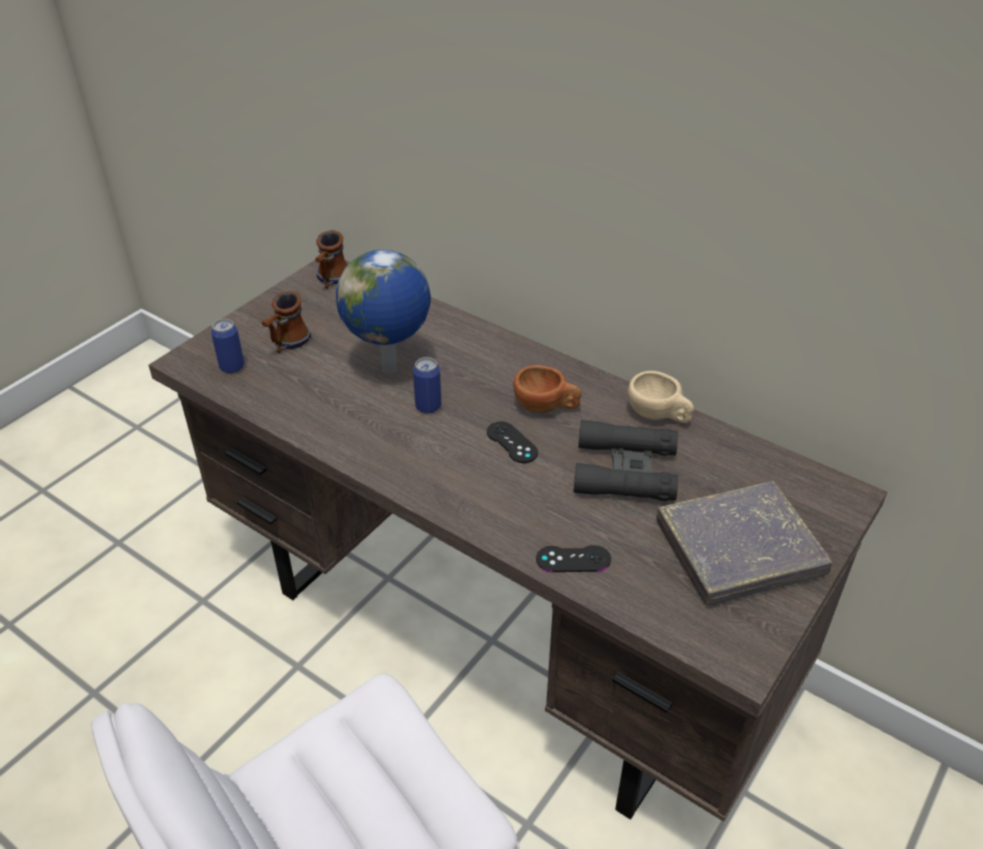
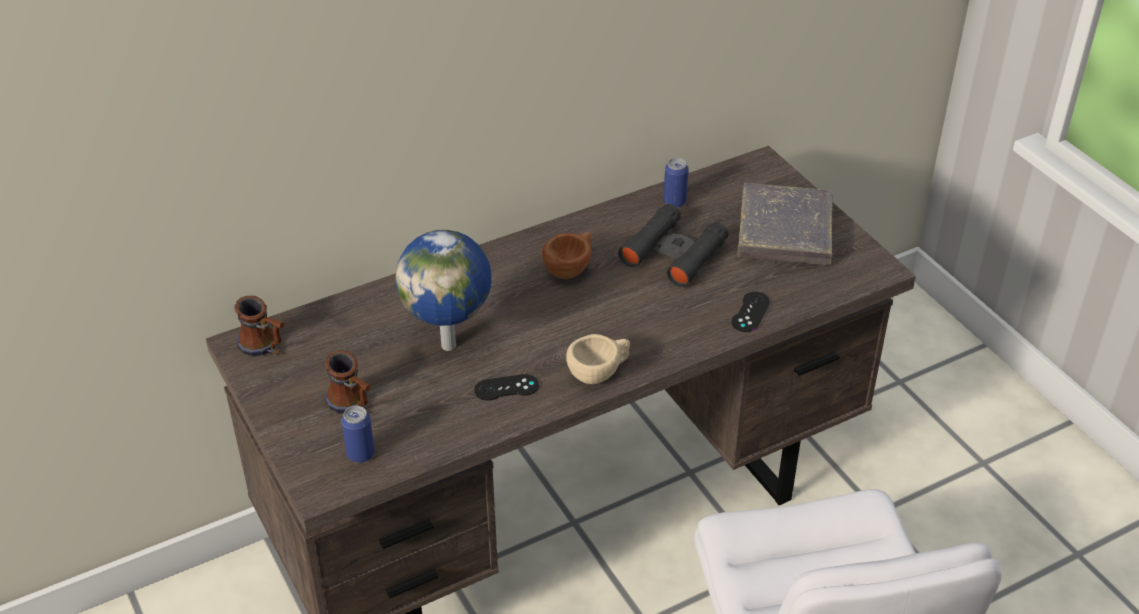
camera: 65 degrees left, 0 degrees up
(428, 406) = (521, 336): can -> can (674, 202)
(512, 442) = (602, 301): black game controller -> black game controller (506, 388)
(658, 415) = (622, 213): beige cup -> beige cup (600, 373)

